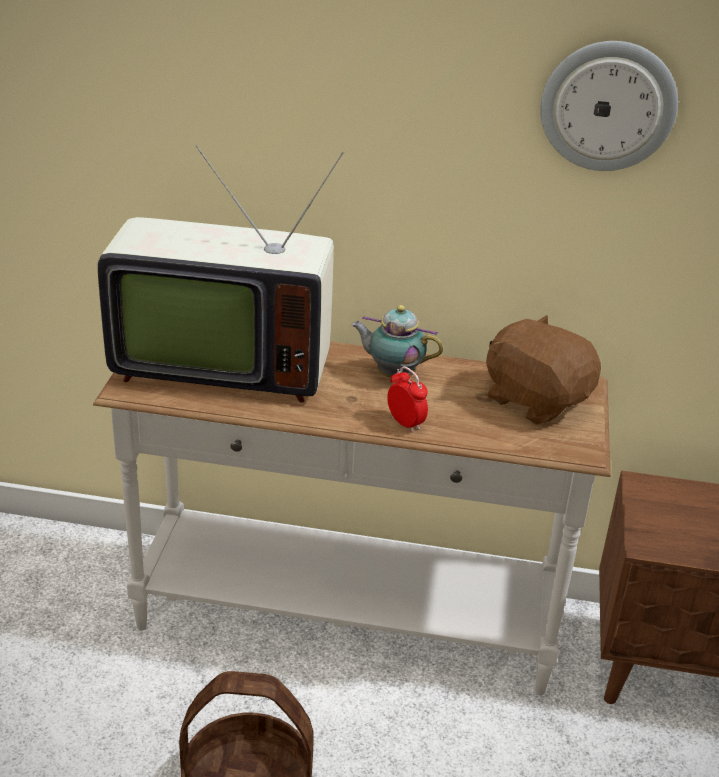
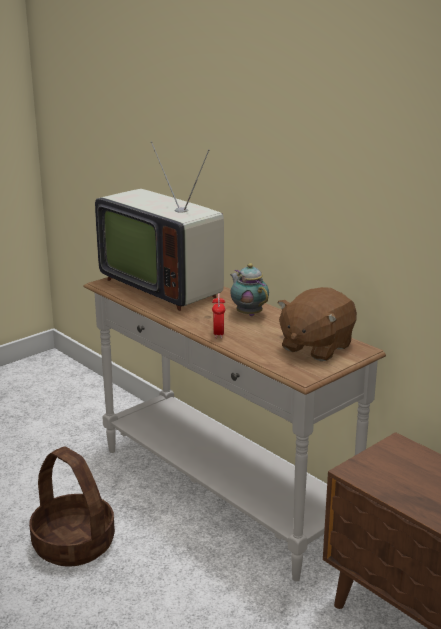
camera: 40 degrees right, 10 degrees down
(536, 400) = (315, 347): brown plush toy -> brown plush toy turned 135 degrees counterclockwise
(608, 106) = (379, 140): wall clock -> none

